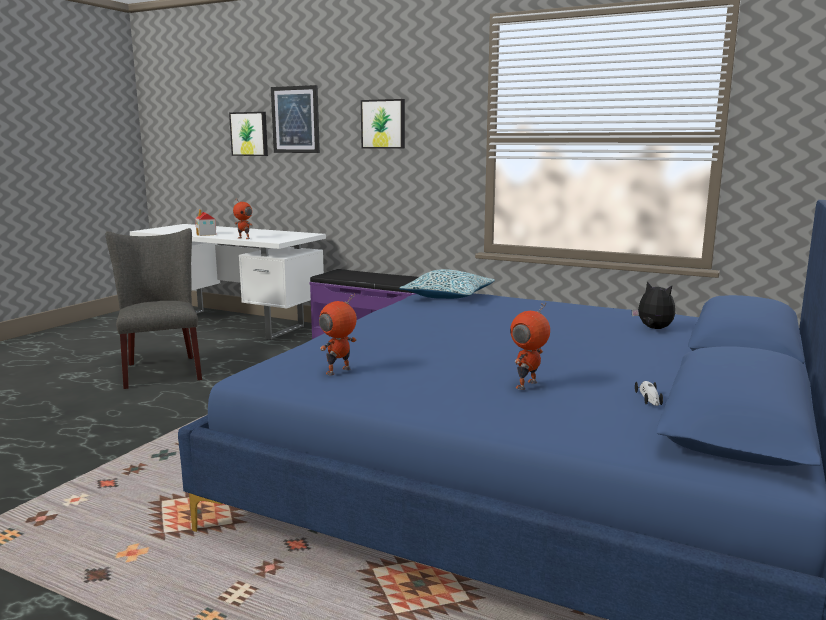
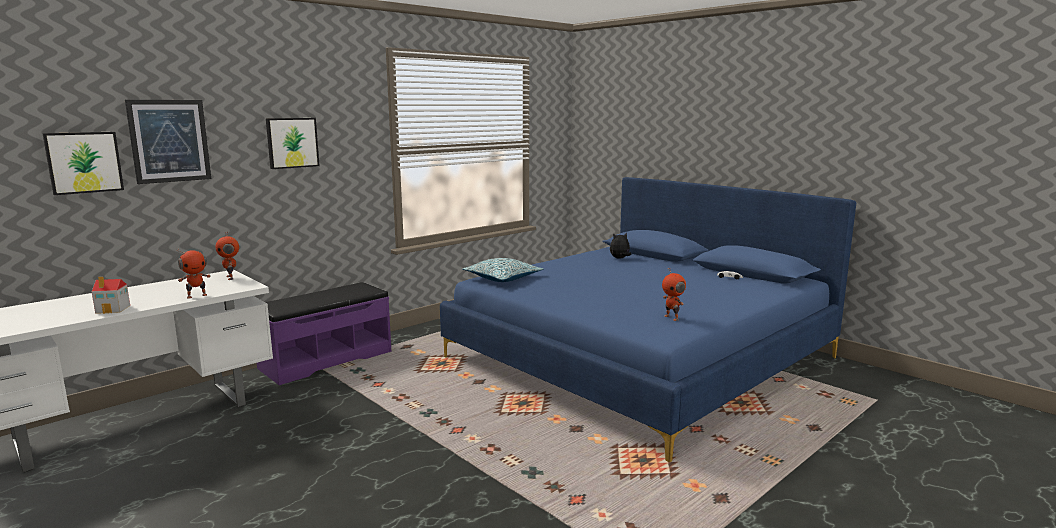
camera: 70 degrees left, 0 degrees up
(162, 370) = (270, 474): grey chair -> none
(528, 385) = (709, 289): toy robot -> toy robot (231, 277)

